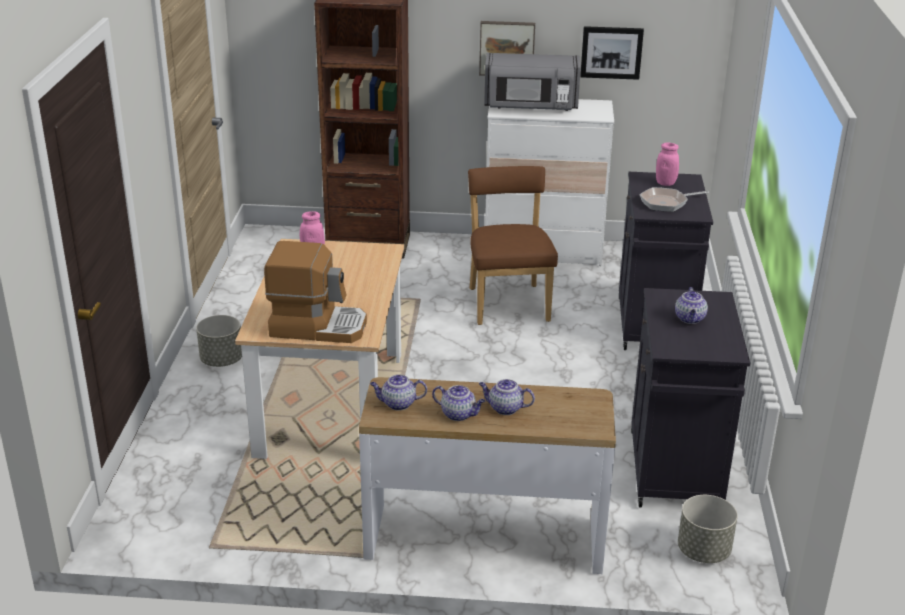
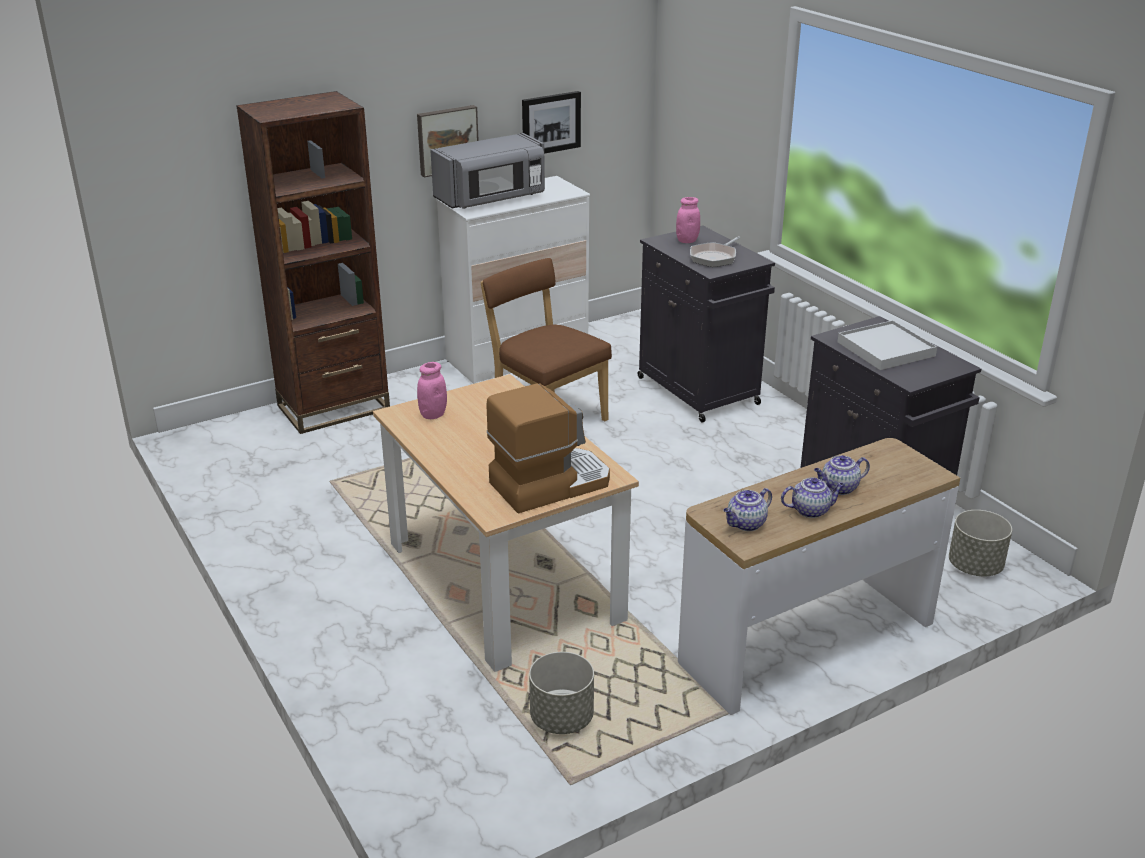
camera: 35 degrees left, 0 degrees up
(221, 360) = (326, 587): grey planter -> grey planter (561, 718)
(690, 319) = (886, 349): teapot -> white tray

